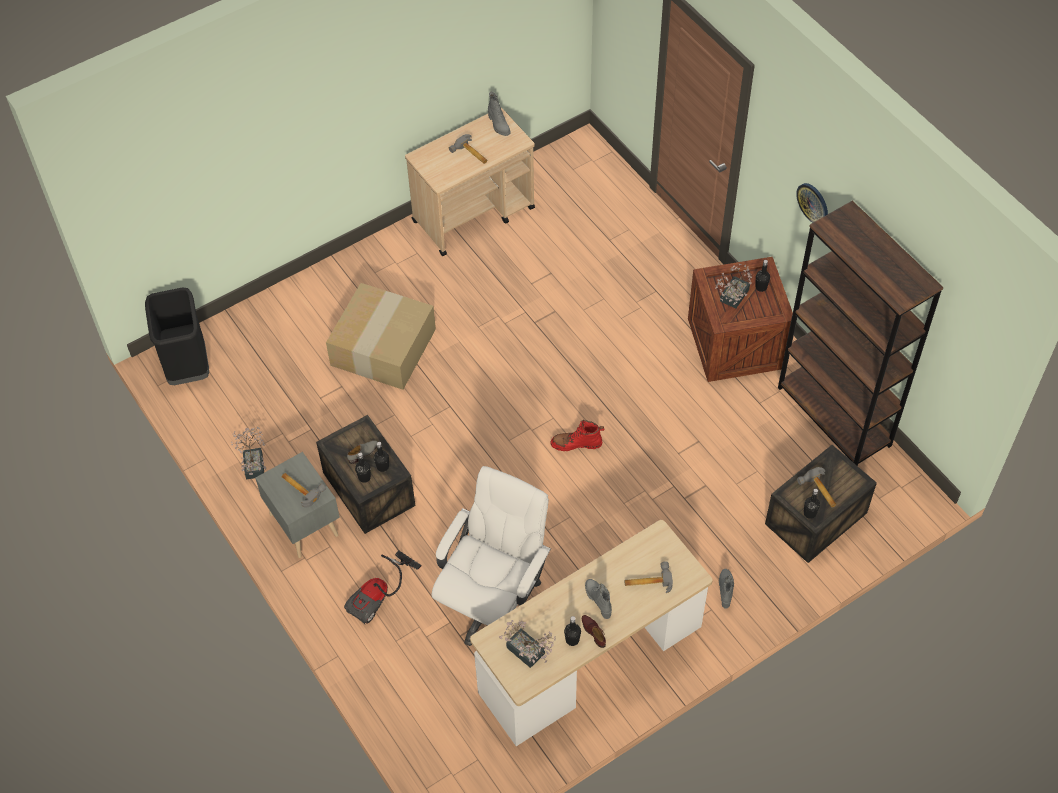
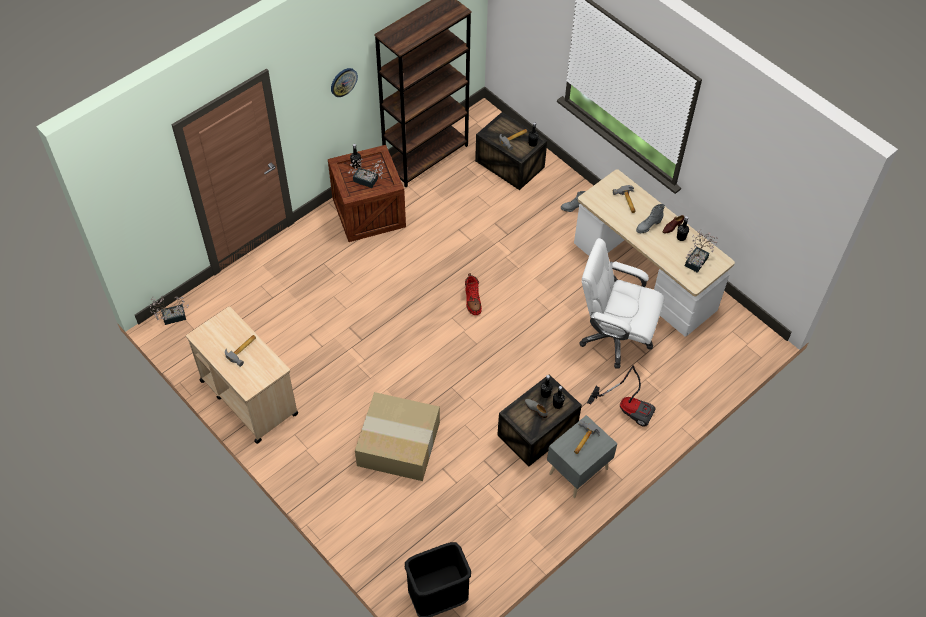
camera: 100 degrees left, 0 degrees up
(254, 462) = (528, 520): potted plant -> potted plant (171, 317)
(498, 125) = (208, 334): grey boot -> none

